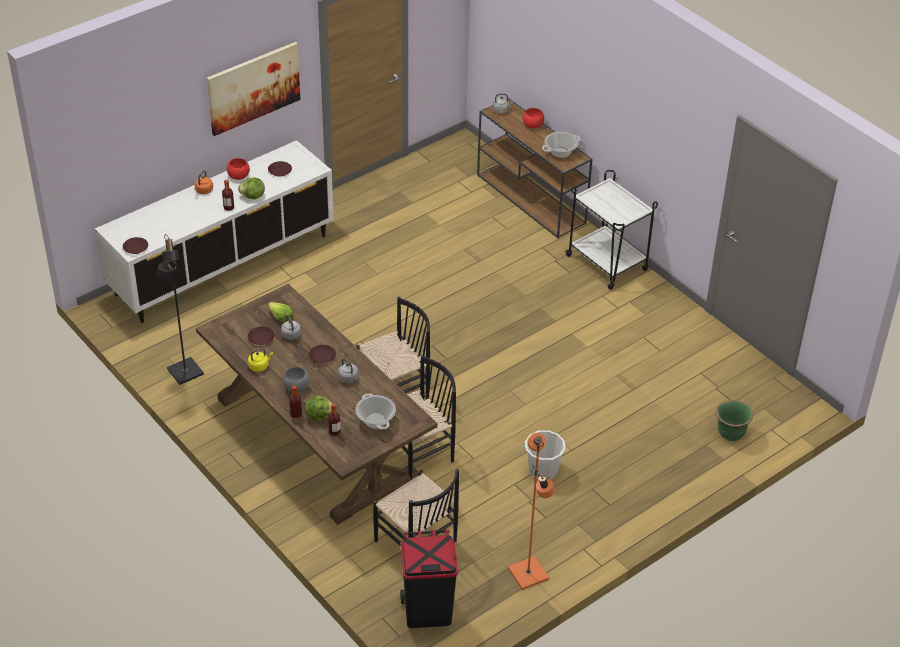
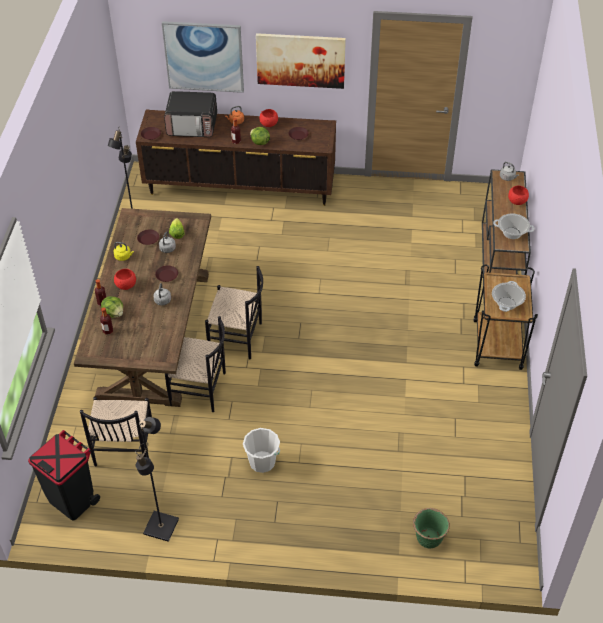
camera: 45 degrees right, 5 degrees up
(153, 131) = (204, 56): none -> picture
(166, 217) = (192, 126): none -> microwave
(222, 266) = (240, 186): white cabinet -> brown cabinet
(297, 387) = (126, 285): grey bowl -> red bowl
(376, 420) = (141, 341): cooking pot -> cooking pot (507, 303)
(528, 574) = (161, 526): orange floor lamp -> black floor lamp
(607, 263) = (497, 345): white cart -> brown cart

